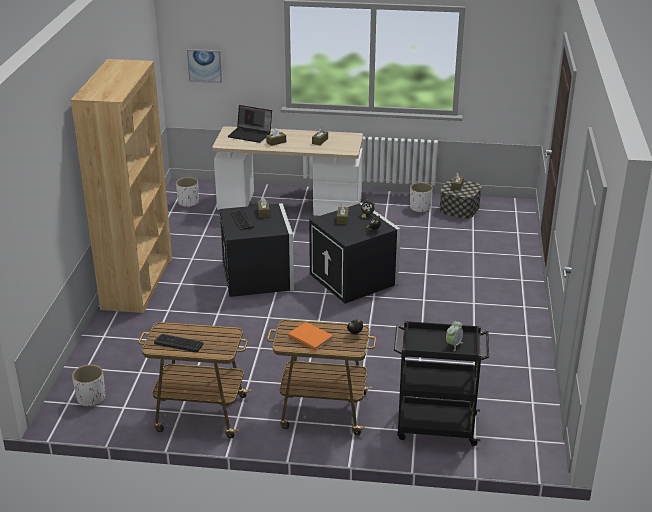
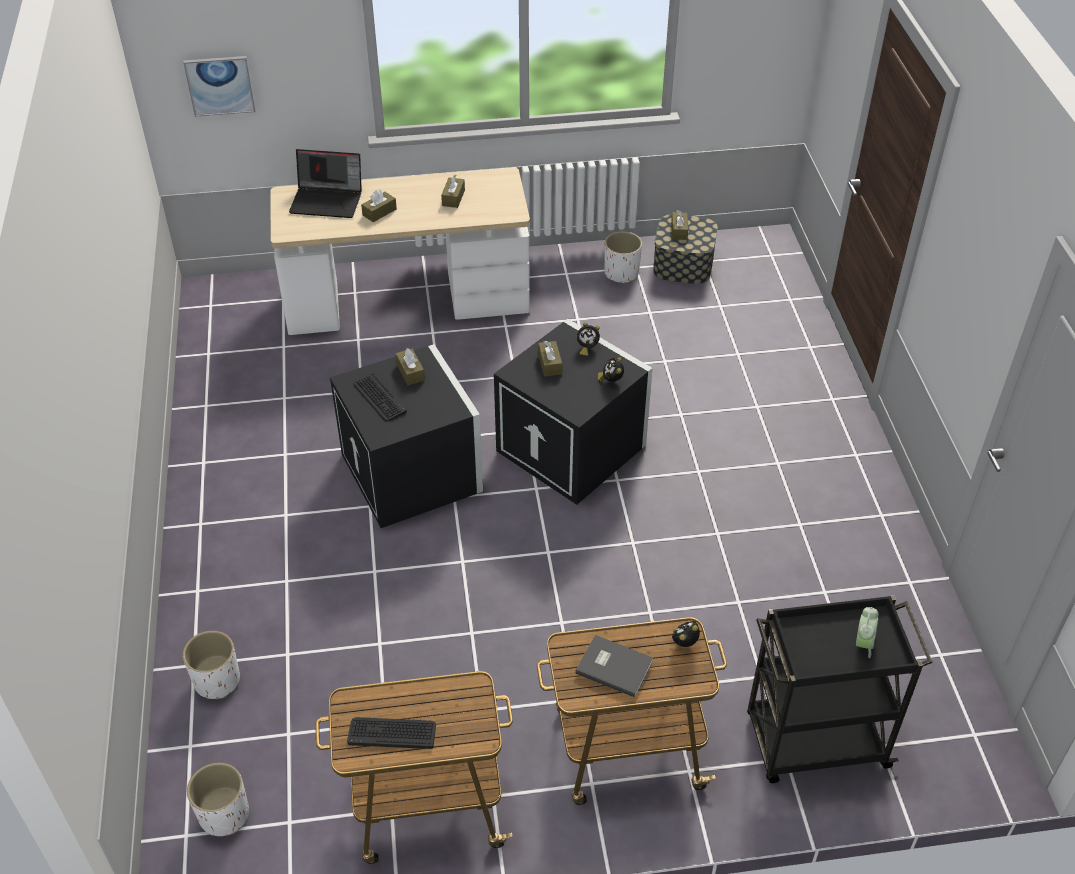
camera: 15 degrees left, 15 degrees up
(137, 283) = (209, 528): brown bookcase -> none
(188, 203) = (232, 327): white planter -> white planter (217, 681)
(310, 336) = (614, 666): orange book -> grey book

